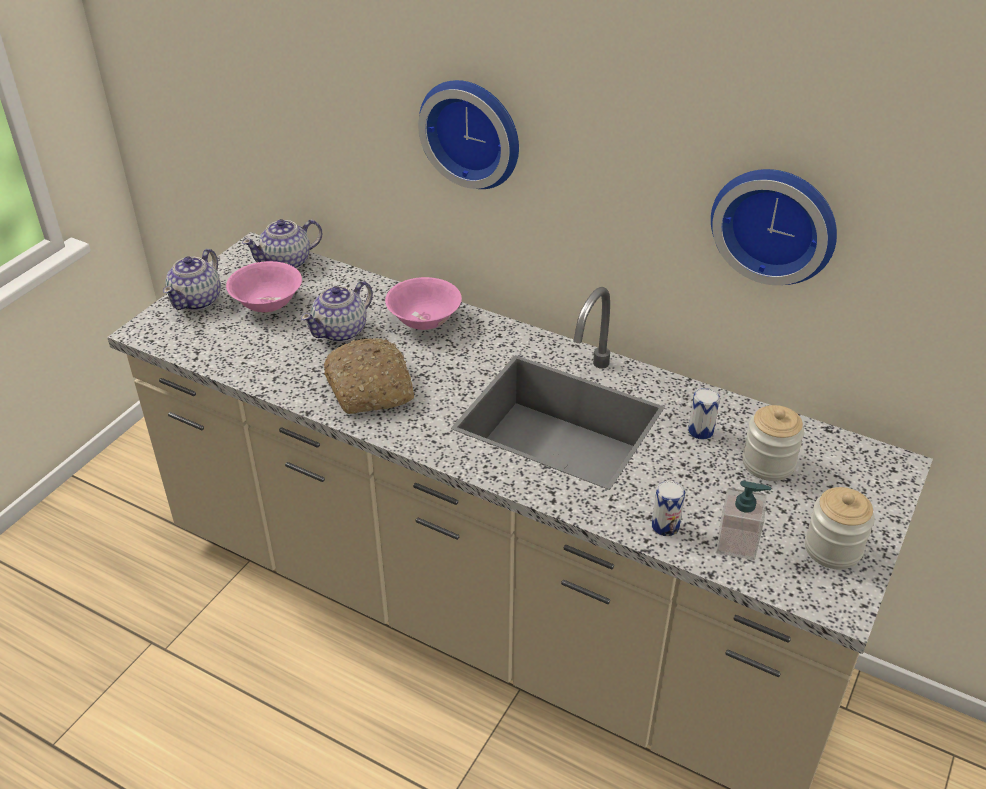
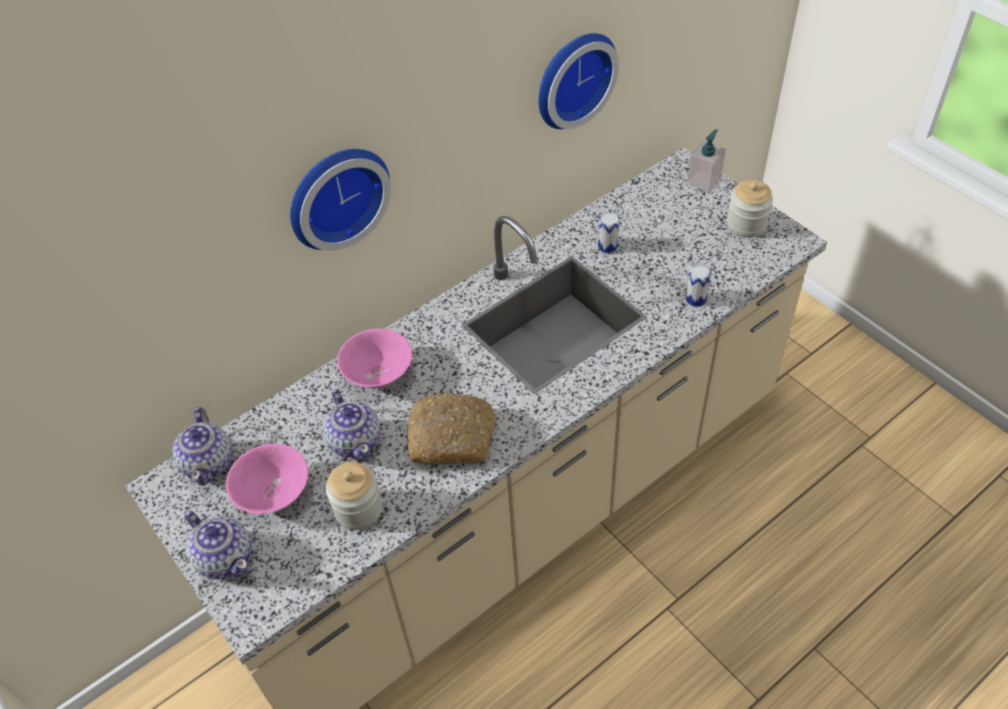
camera: 65 degrees left, 10 degrees up
(737, 543) = (725, 268): soap dispenser -> soap dispenser (704, 181)
(768, 463) = (656, 224): jar -> jar (358, 509)

